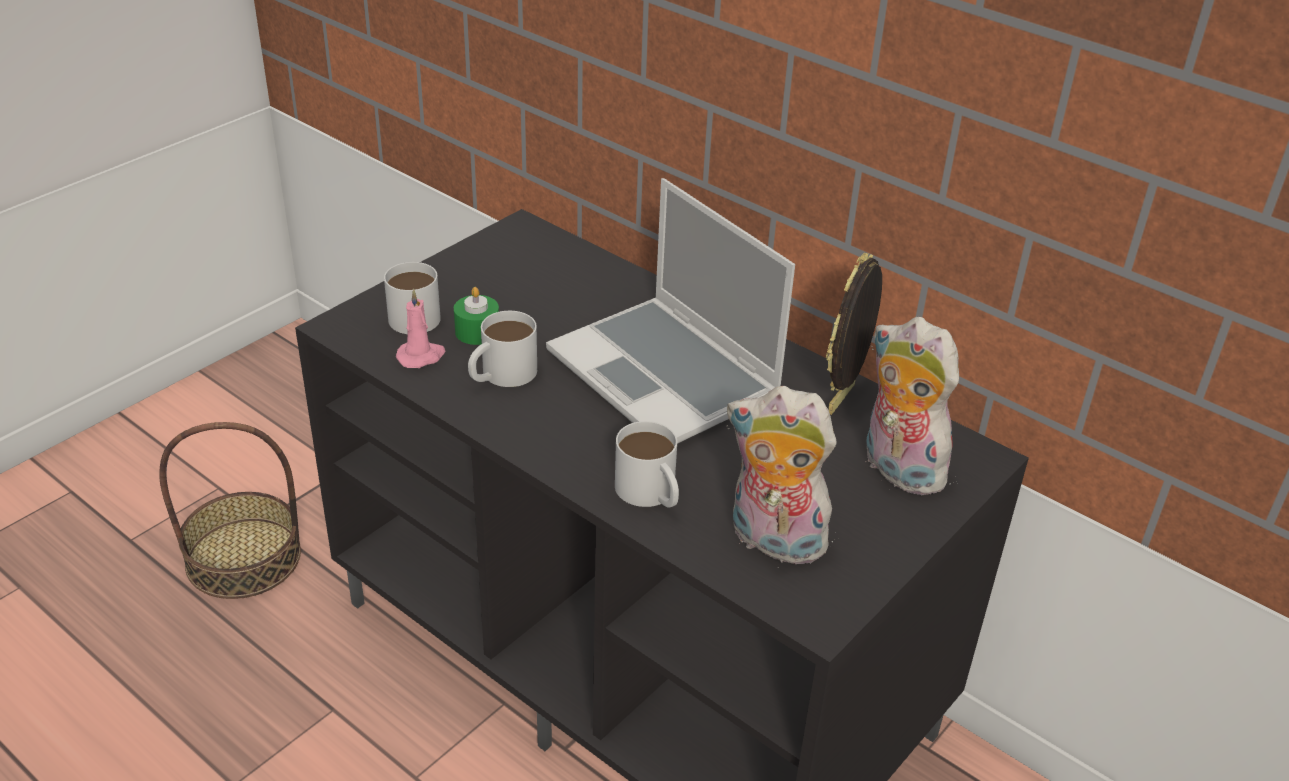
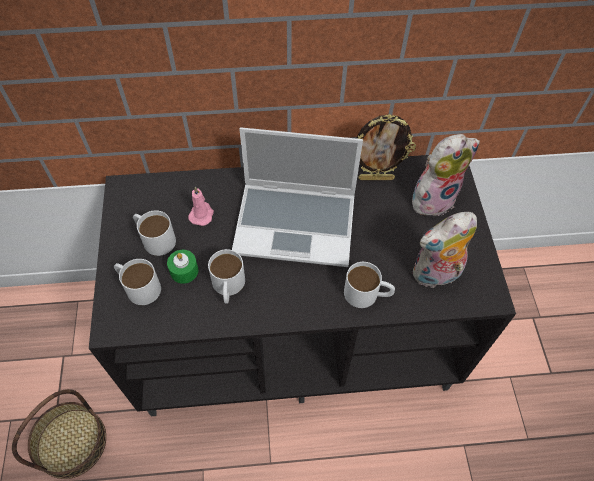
camera: 45 degrees left, 20 degrees up
(421, 356) = (177, 309): pink candle -> pink candle (202, 214)
(490, 286) = (154, 238): none -> white mug
(843, 400) = (376, 178): picture frame -> picture frame turned 75 degrees counterclockwise
(896, 469) = (433, 198): plush toy -> plush toy turned 150 degrees clockwise

